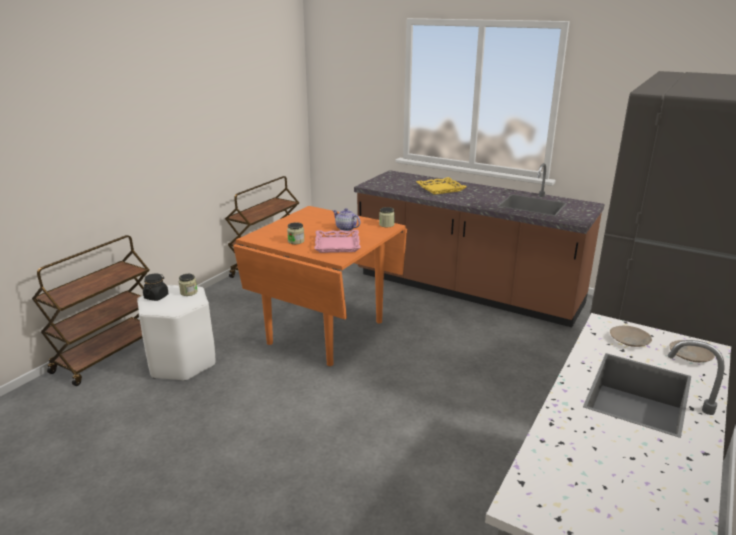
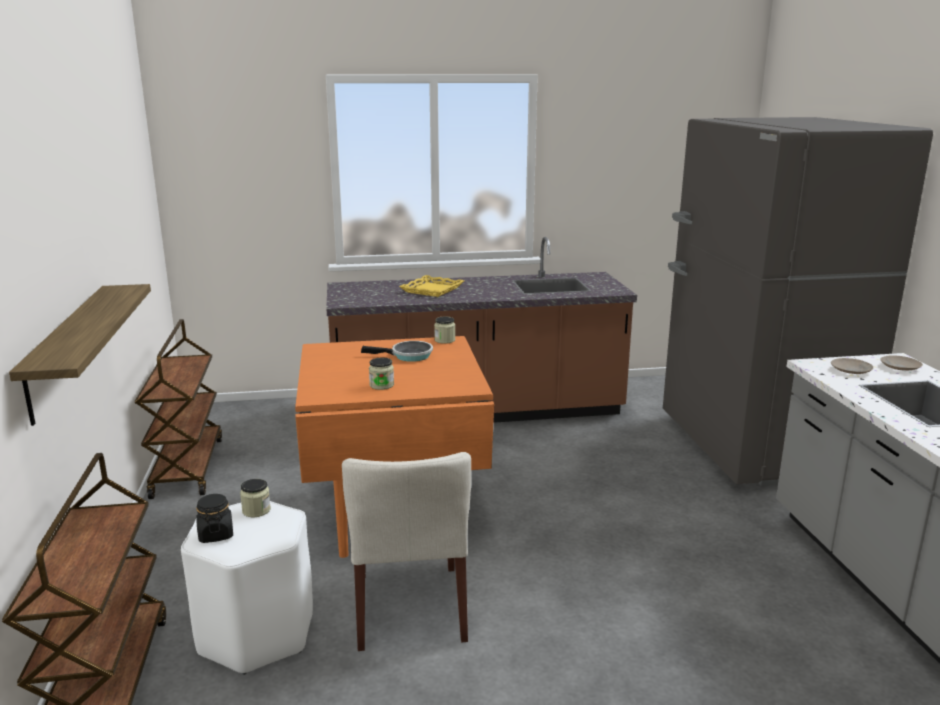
camera: 40 degrees left, 5 degrees down
(147, 177) = (68, 349): none -> shelf
(260, 385) = (410, 607): none -> beige chair
(338, 245) = (439, 375): pink tray -> none
(345, 228) = (408, 356): teapot -> frying pan

